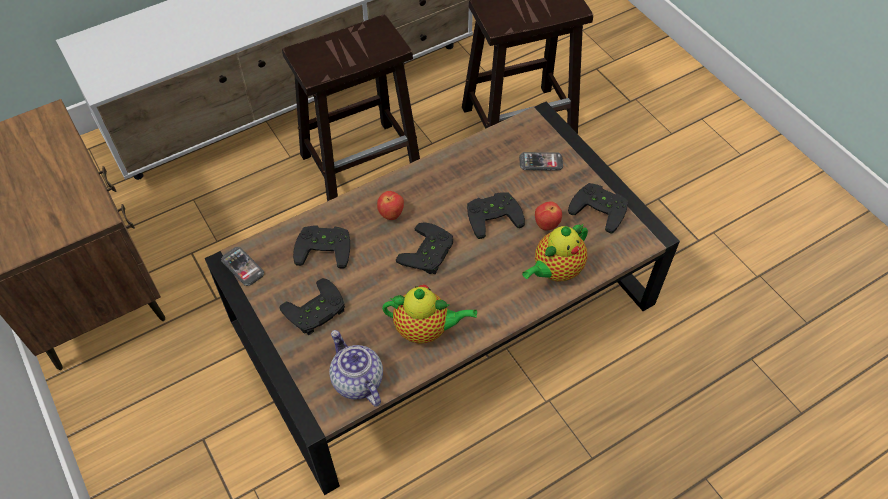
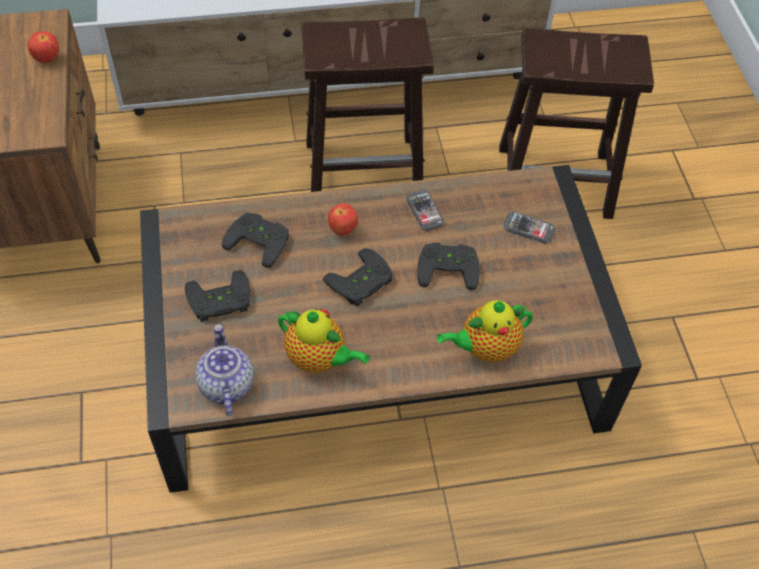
camera: 20 degrees right, 0 degrees up
(243, 267) = (171, 232): phone -> phone (424, 211)
(546, 225) = (501, 296): apple -> apple (47, 59)
(600, 208) = (570, 299): black game controller -> none

